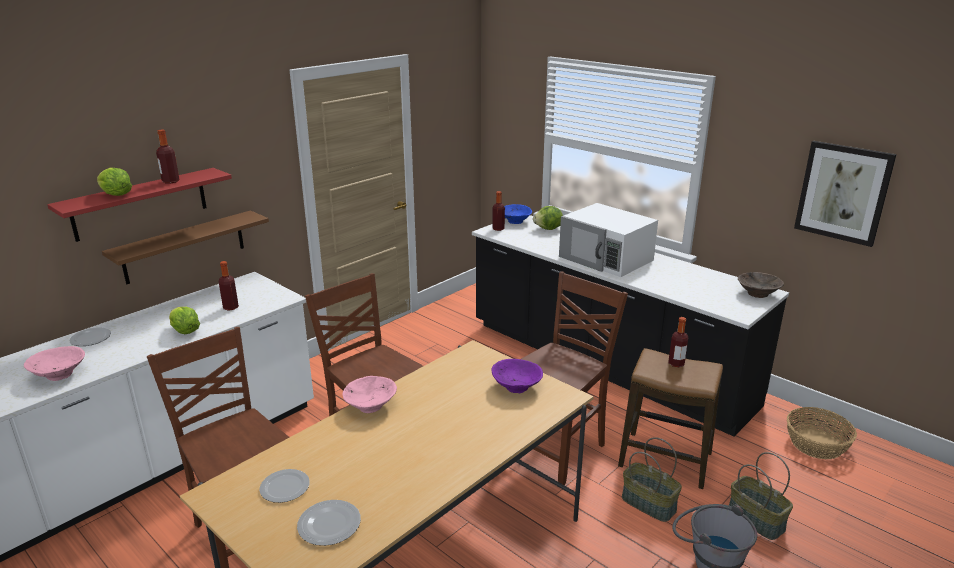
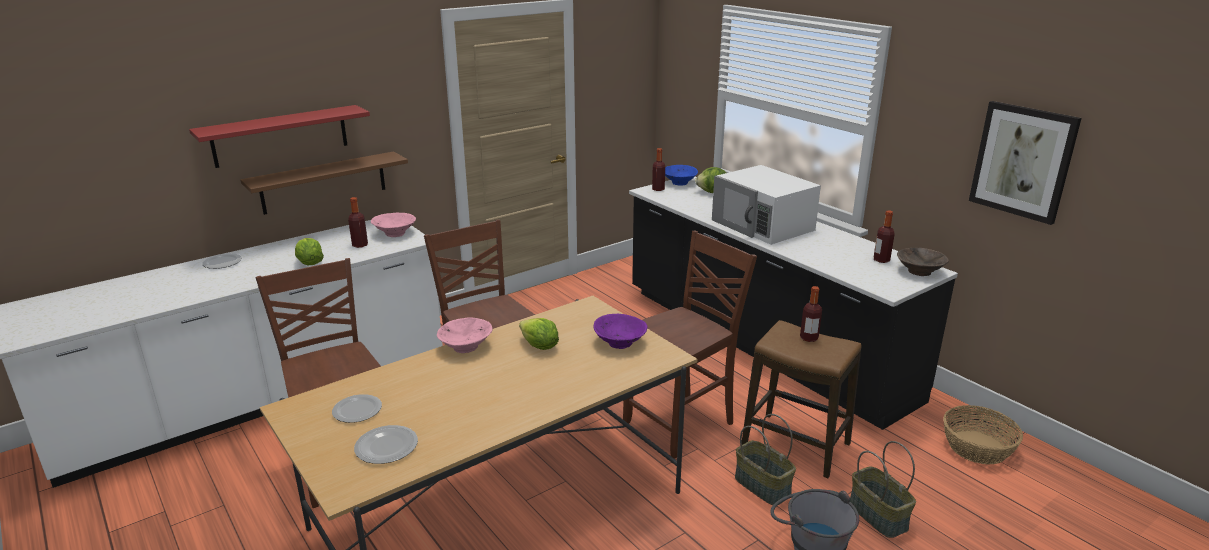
camera: 10 degrees right, 0 degrees up
(59, 375) = (183, 292): pink bowl -> pink bowl (394, 234)
(116, 195) = (253, 124): lettuce -> lettuce (539, 346)
(170, 181) = (309, 115): bottle -> bottle (881, 260)

